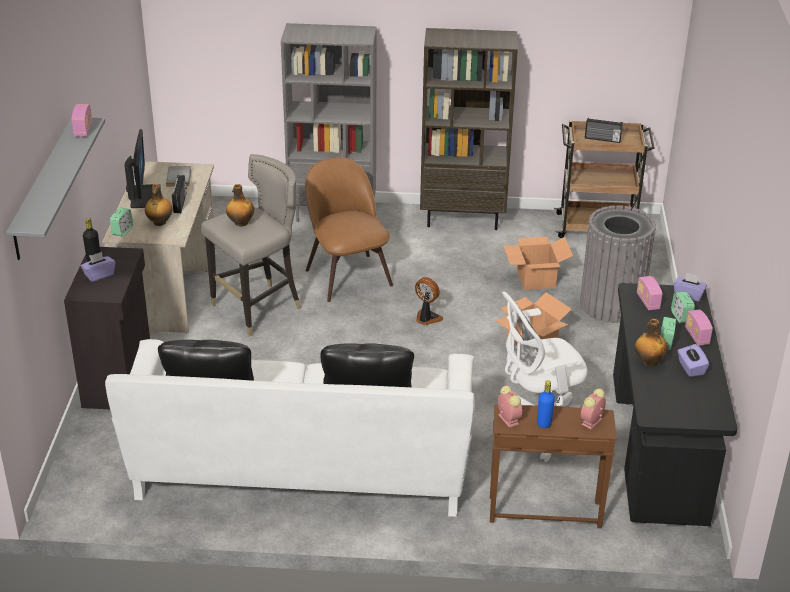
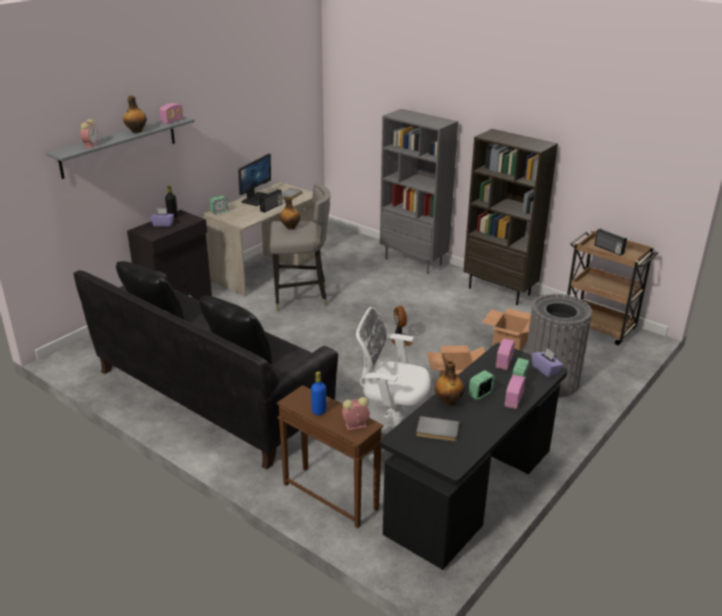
camera: 35 degrees right, 5 degrees down
(159, 223) = (245, 213): bottle -> bottle (136, 131)
(301, 468) = (210, 396): white sofa -> black sofa
(347, 275) = (379, 298): brown chair -> none
(507, 419) = (297, 398): alarm clock -> alarm clock (91, 145)
(672, 394) = (437, 431): none -> grey book
(691, 368) = (477, 420): purple tissue box -> none

